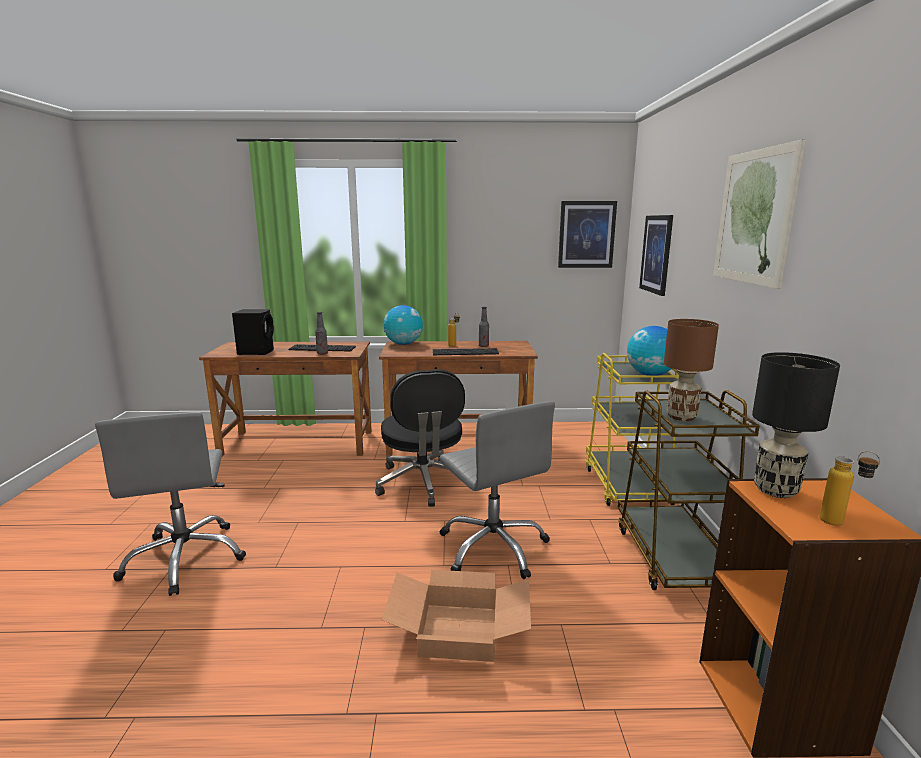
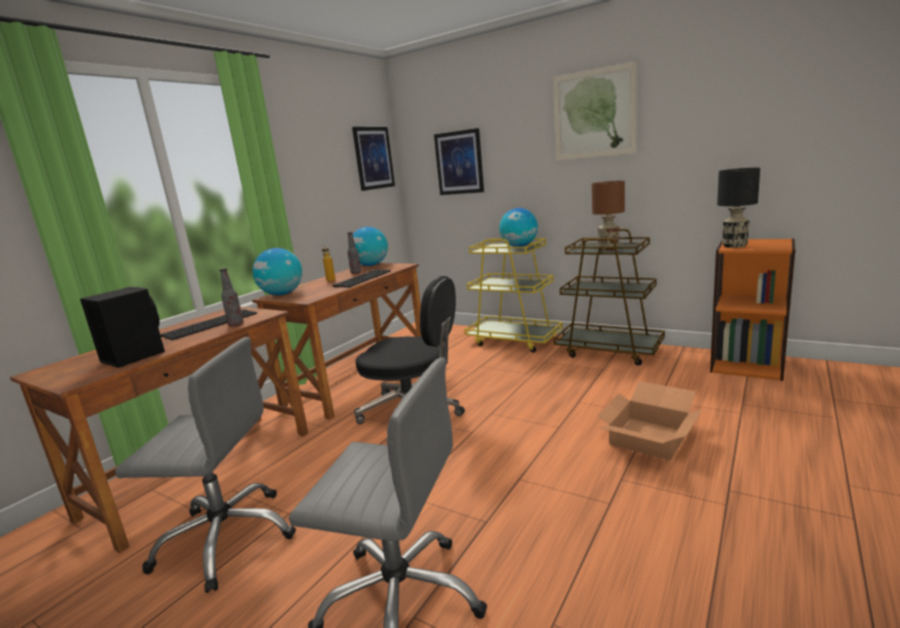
camera: 55 degrees left, 0 degrees up
(494, 547) = (550, 402): grey office chair -> grey office chair (226, 538)
(516, 343) = (371, 265): none -> globe
(840, 524) = (776, 244): bottle -> none

